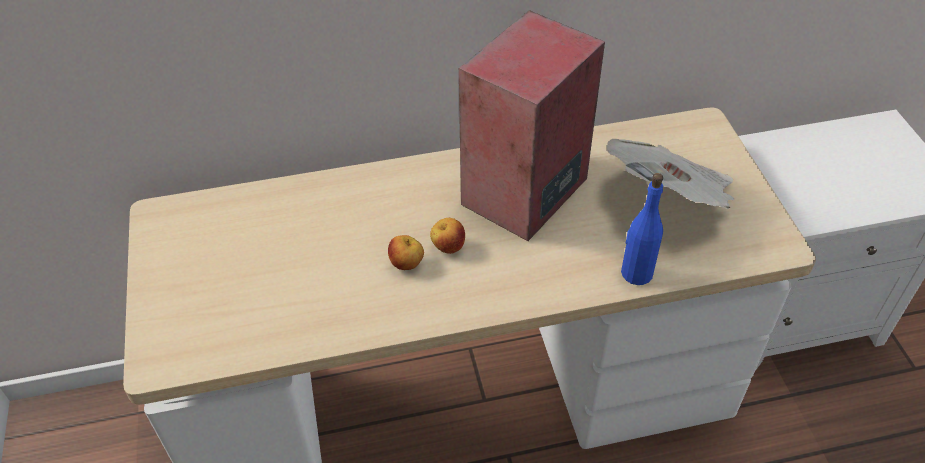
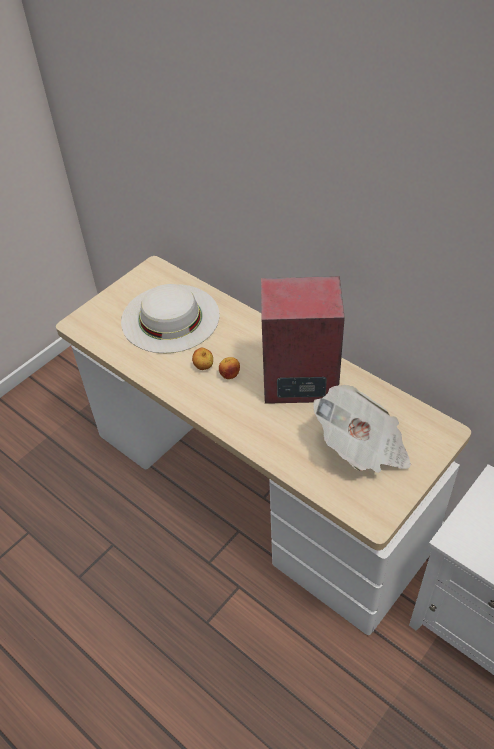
camera: 55 degrees right, 0 degrees up
(277, 250) = (170, 318): none -> white hat
(636, 273) = (285, 461): blue bottle -> none

